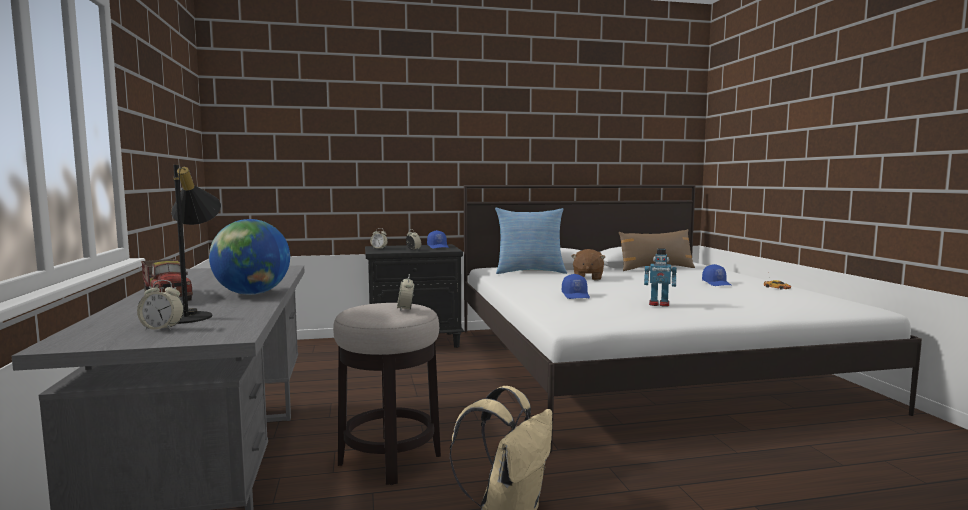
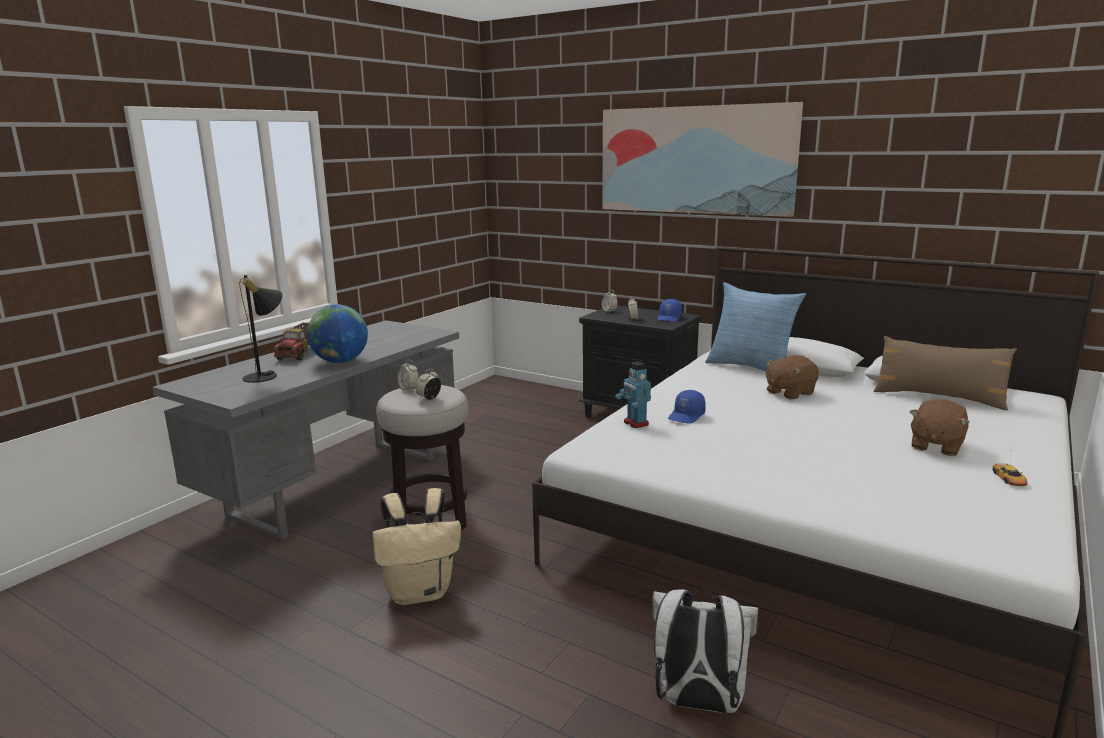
camera: 45 degrees right, 10 degrees up
(162, 329) = (230, 384): alarm clock -> alarm clock (409, 389)
(437, 115) = (694, 160): none -> picture
(659, 304) = (736, 454): toy robot -> toy robot (635, 423)
(717, 283) = (935, 446): blue cap -> brown plush toy
(802, 476) = (697, 703): none -> white backpack

